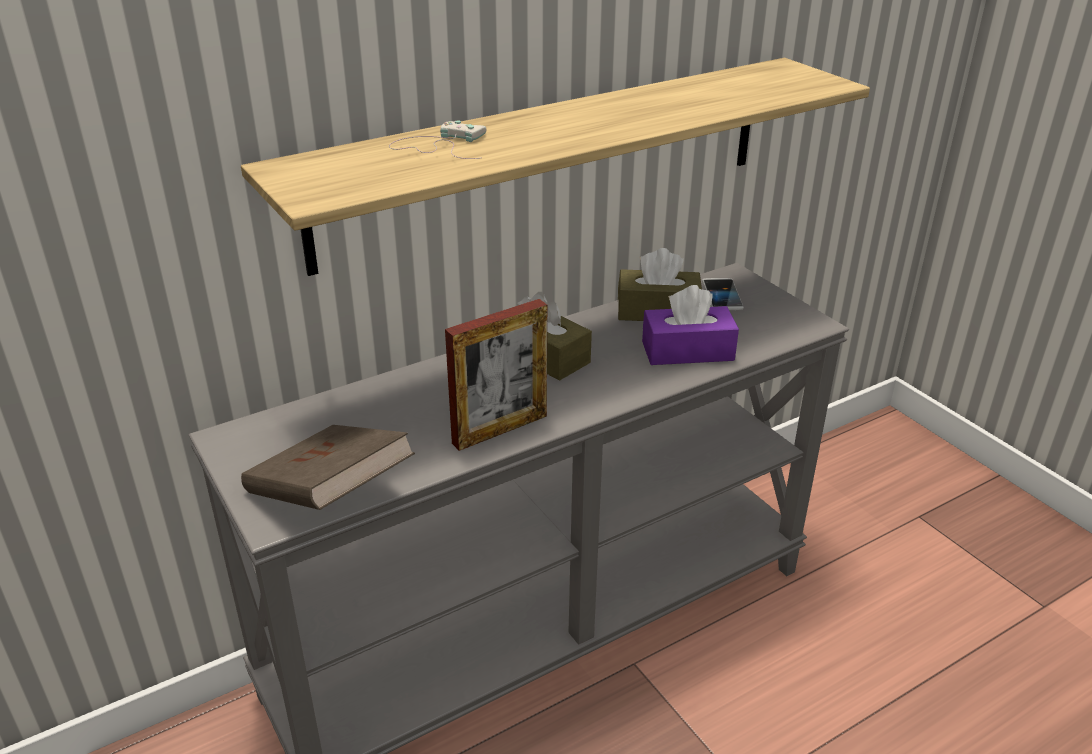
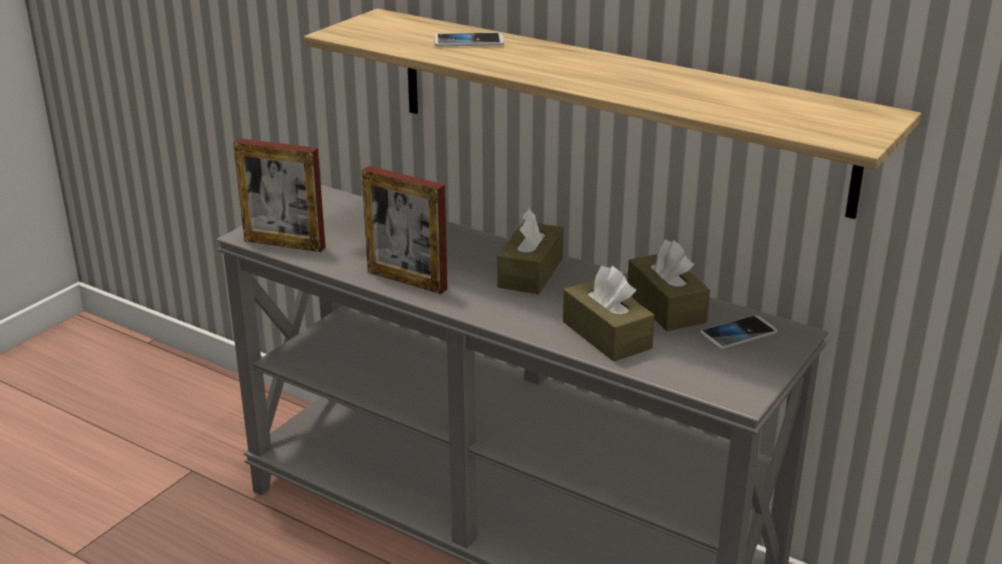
camera: 65 degrees right, 5 degrees down
(330, 495) = (284, 244): brown book -> picture frame
(440, 146) = (468, 42): white game controller -> phone
(687, 351) = (606, 335): purple tissue box -> brown tissue box

